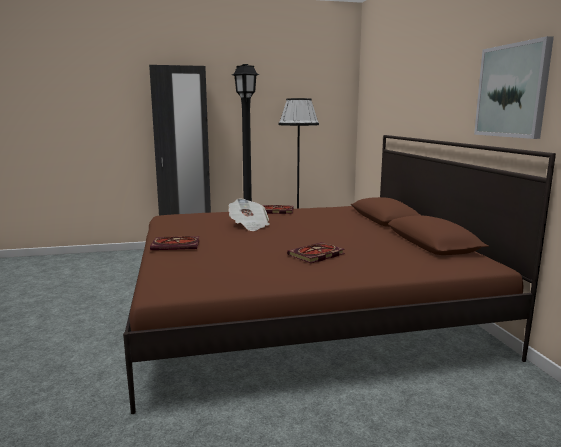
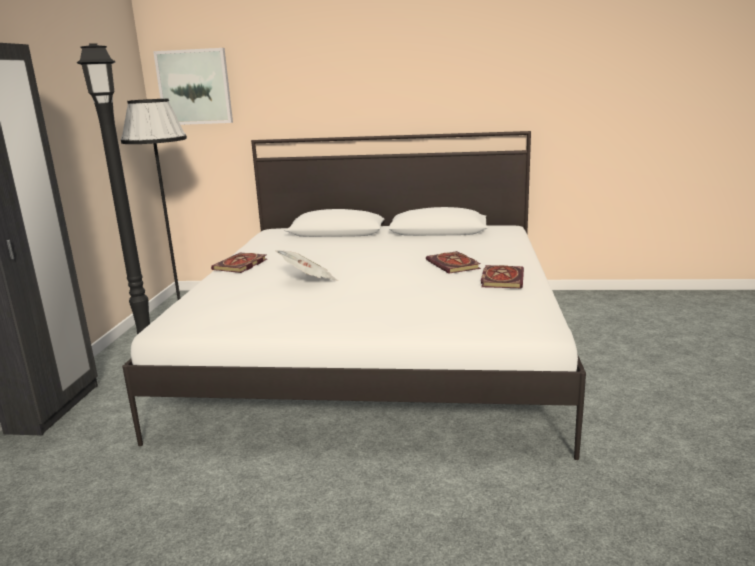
camera: 70 degrees left, 5 degrees up
(177, 245) = (368, 318): book -> book (501, 279)
(299, 307) = (377, 350): brown bed -> white bed
(512, 91) = (473, 84): picture -> picture (194, 87)

